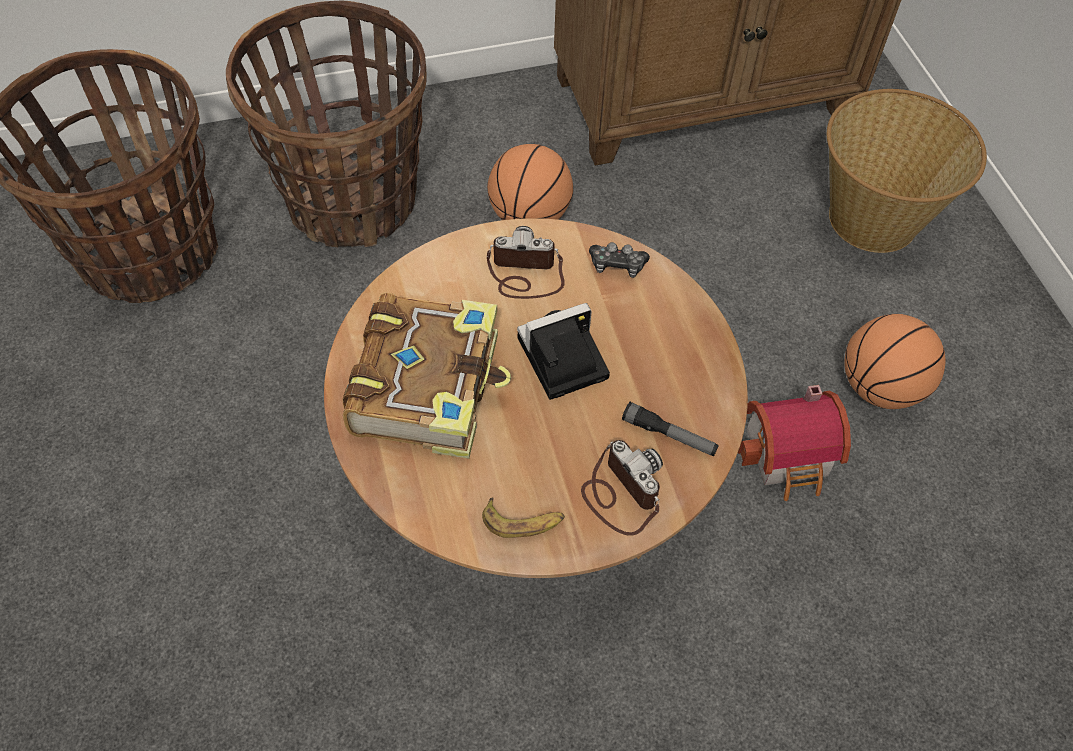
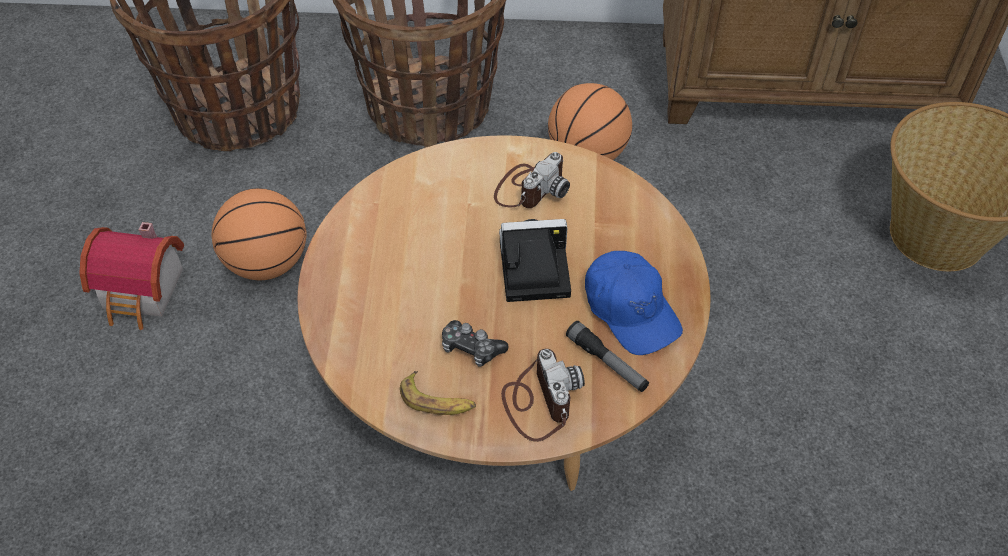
camera: 20 degrees right, 5 degrees down
(429, 385) = (402, 261): book -> none
(525, 274) = (530, 187): camera -> camera turned 105 degrees clockwise
(617, 265) = (620, 200): game controller -> game controller (471, 348)
(670, 375) = (630, 310): none -> blue cap
(790, 457) = (761, 439): toy house -> toy house (143, 293)
(880, 387) = (882, 398): basketball -> basketball (267, 263)

